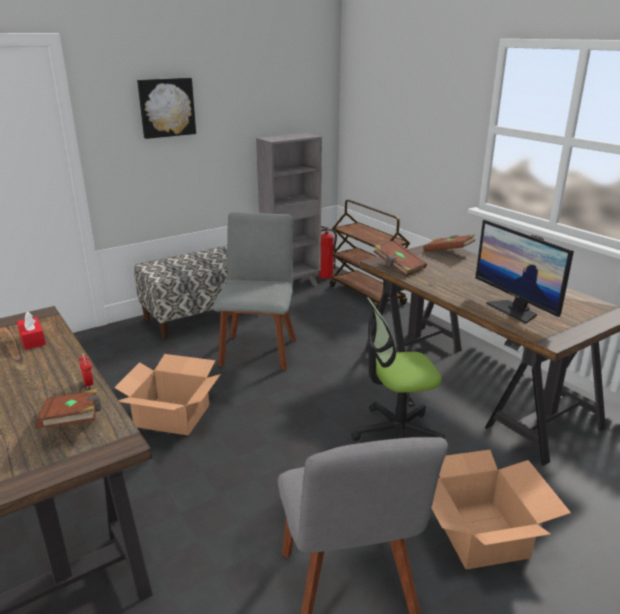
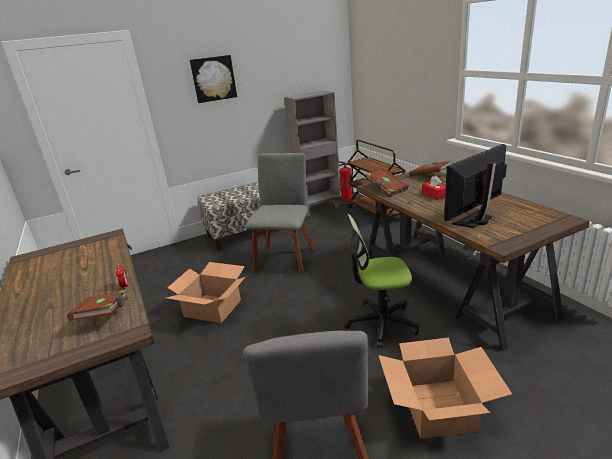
camera: 10 degrees right, 0 degrees up
(32, 340) = (99, 253): red tissue box -> red tissue box (434, 195)
(515, 310) = (475, 220): monitor -> monitor turned 75 degrees clockwise

